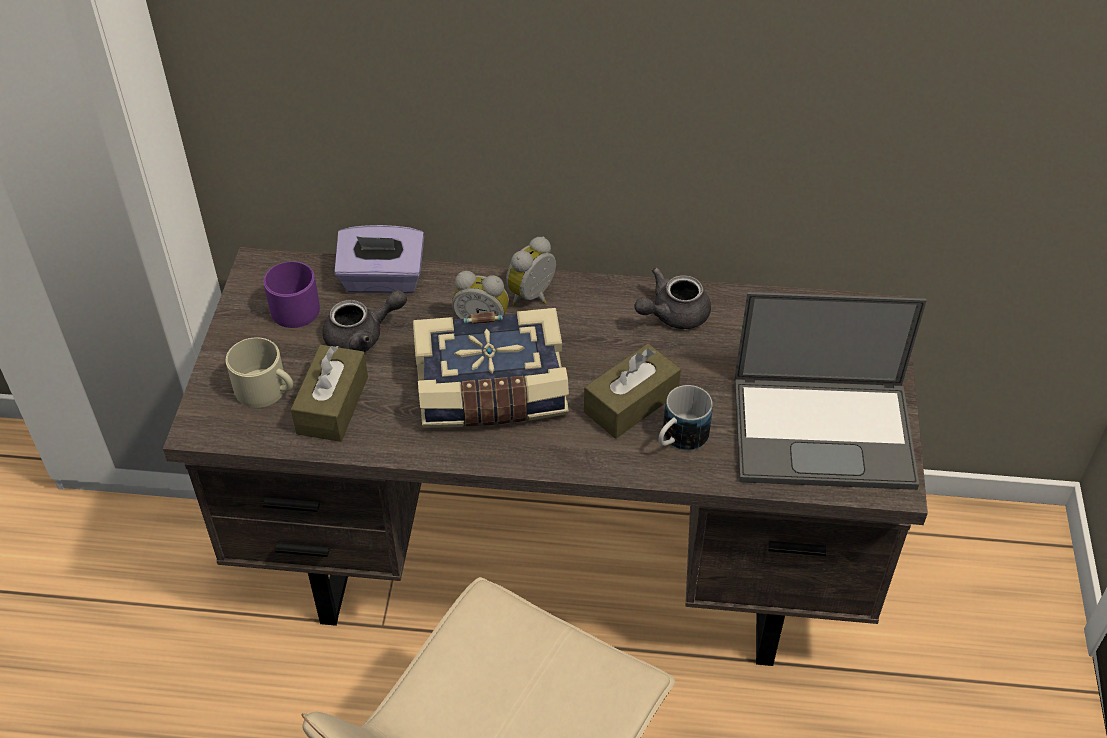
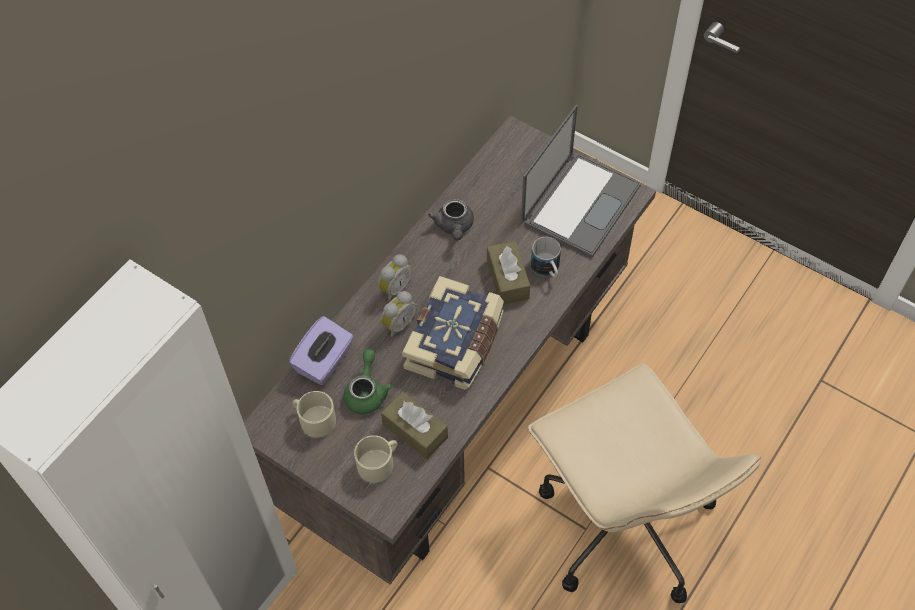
camera: 60 degrees left, 10 degrees up
(296, 305) = (314, 419): purple mug -> beige mug
(363, 336) = (367, 392): grey teapot -> green teapot
(534, 297) = (394, 288): alarm clock -> alarm clock turned 120 degrees counterclockwise

